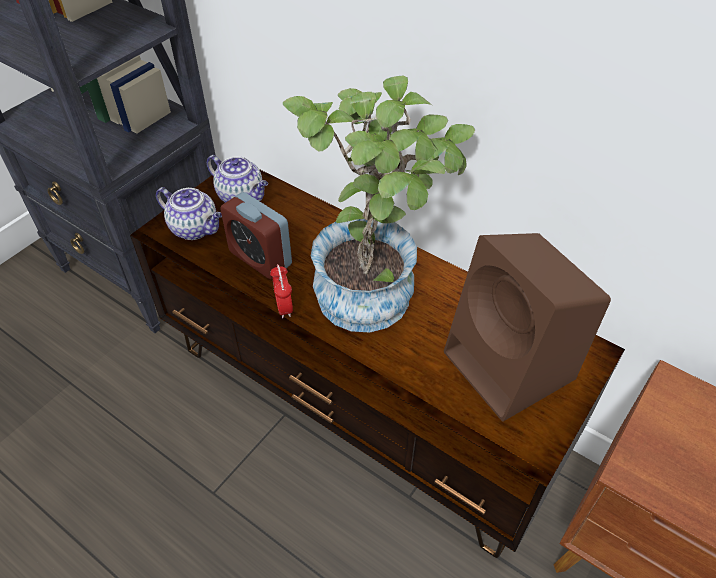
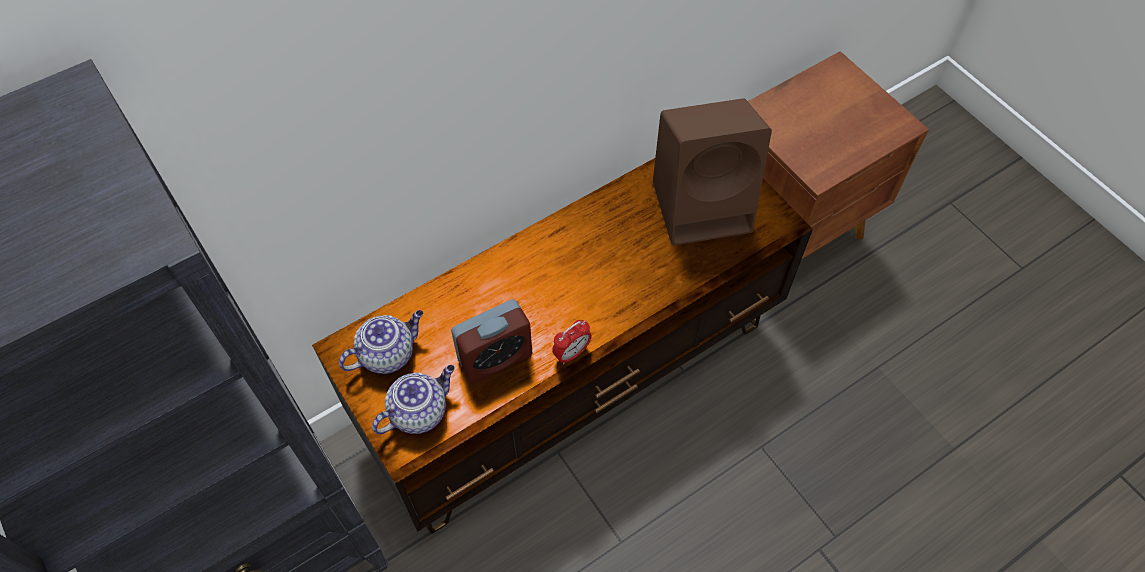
camera: 70 degrees left, 10 degrees up
(284, 307) = (571, 353): alarm clock -> alarm clock turned 45 degrees counterclockwise
(375, 288) = (579, 271): potted plant -> none

